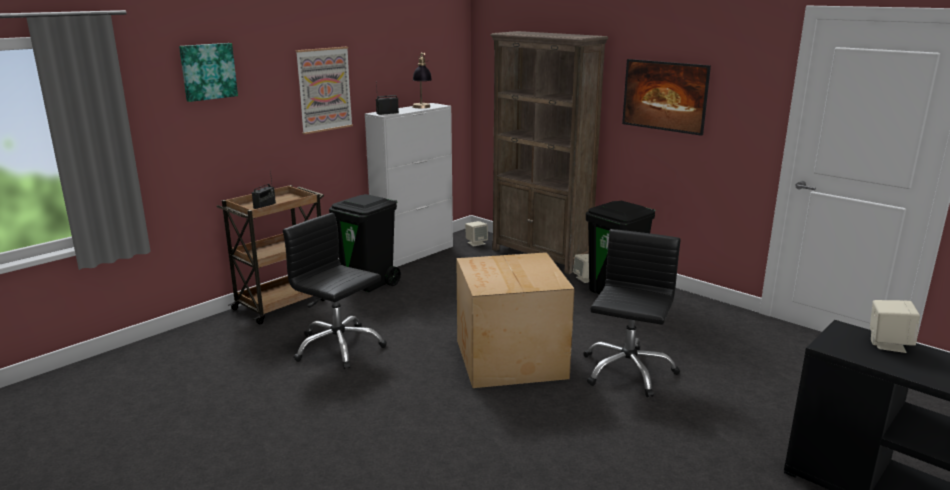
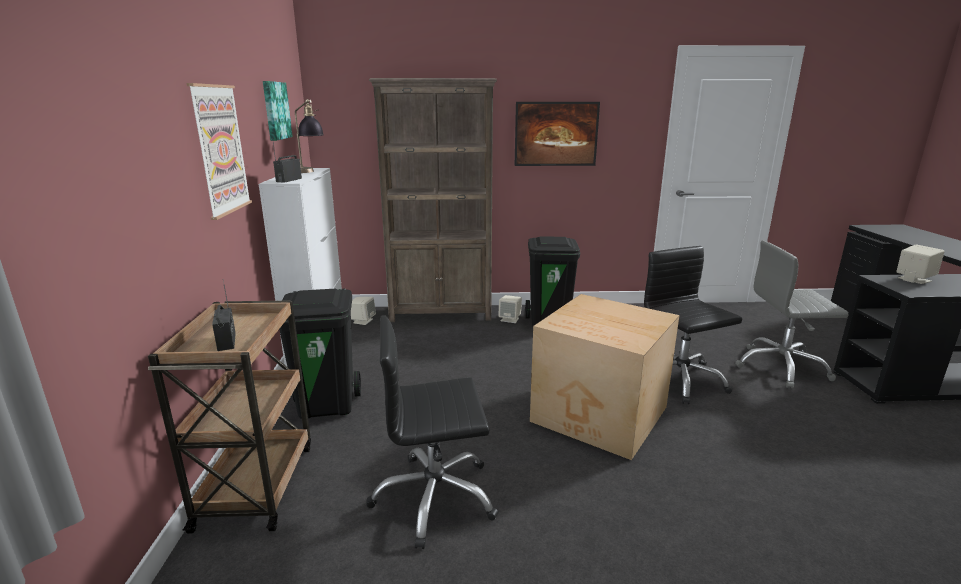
camera: 45 degrees left, 0 degrees up
(208, 71) = (87, 108): picture -> picture (275, 110)
(759, 409) = (781, 367): none -> grey office chair

